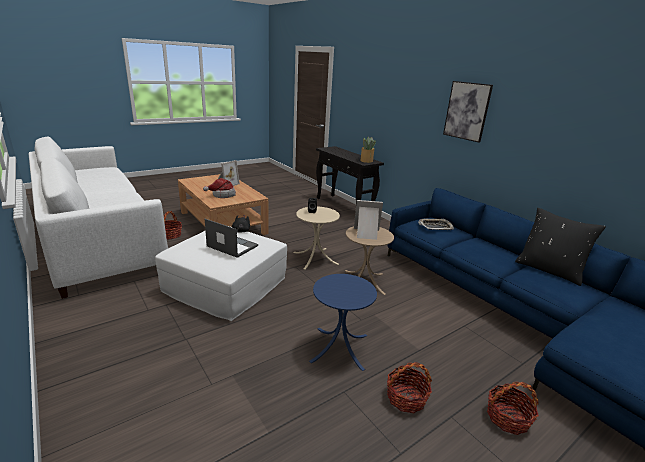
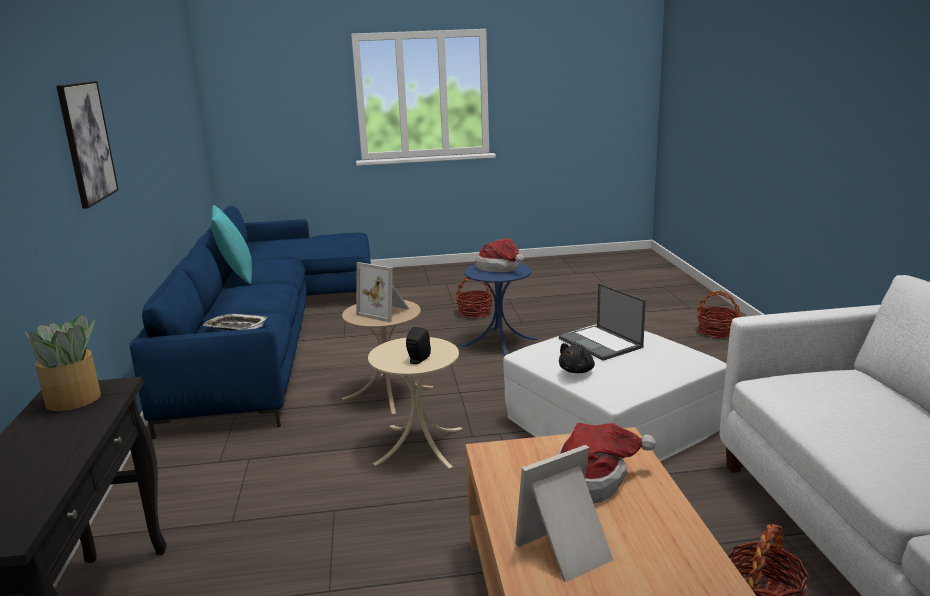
camera: 150 degrees left, 5 degrees down
(345, 293) = (501, 268): none -> hat
(507, 418) = (414, 298): basket -> basket (717, 332)
(549, 270) = (236, 276): black pillow -> turquoise pillow

